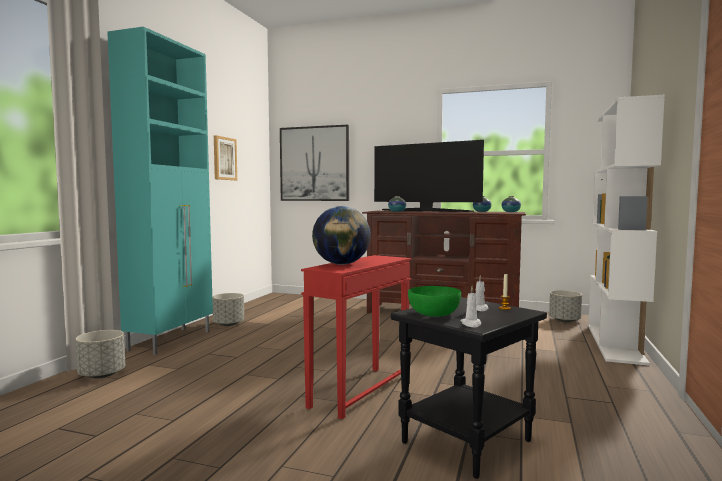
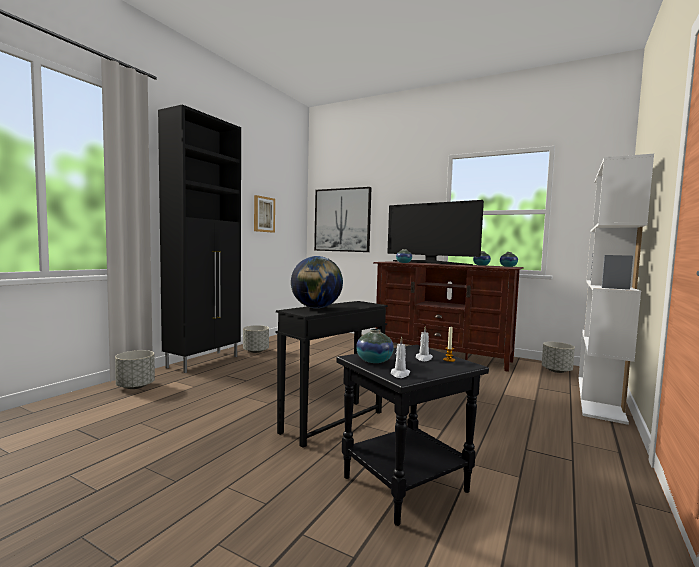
camera: 10 degrees right, 0 degrees up
(172, 340) = (204, 361): turquoise cabinet -> black cabinet
(359, 391) = (331, 422): red side table -> black side table
(434, 314) = (374, 361): green bowl -> vase

